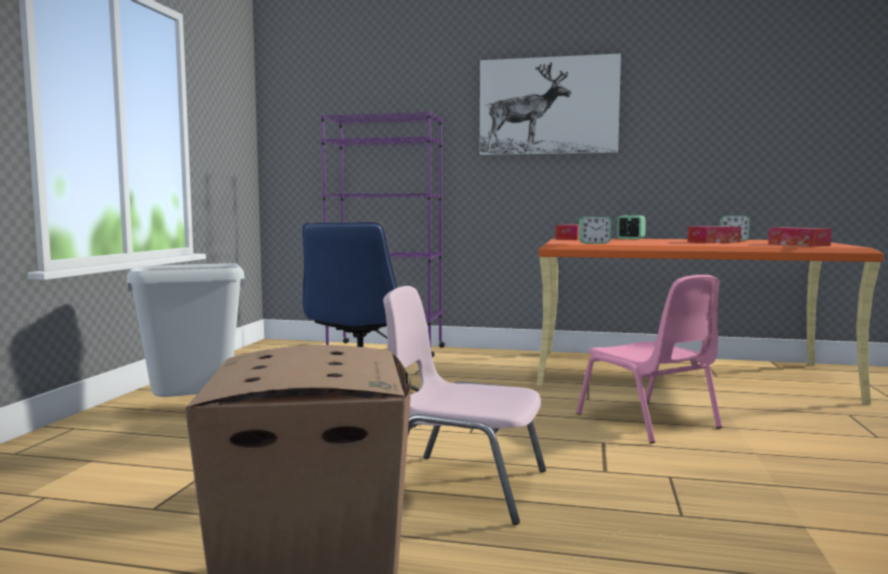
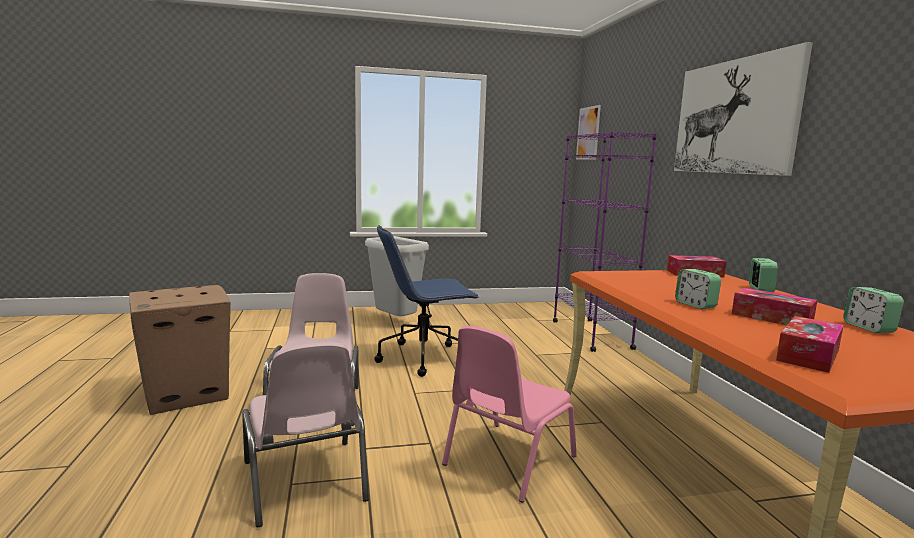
camera: 65 degrees right, 5 degrees up
(293, 116) = (588, 133): none -> picture
(594, 243) = (624, 281): alarm clock -> alarm clock (695, 305)
(678, 507) = (305, 482): none -> pink chair

